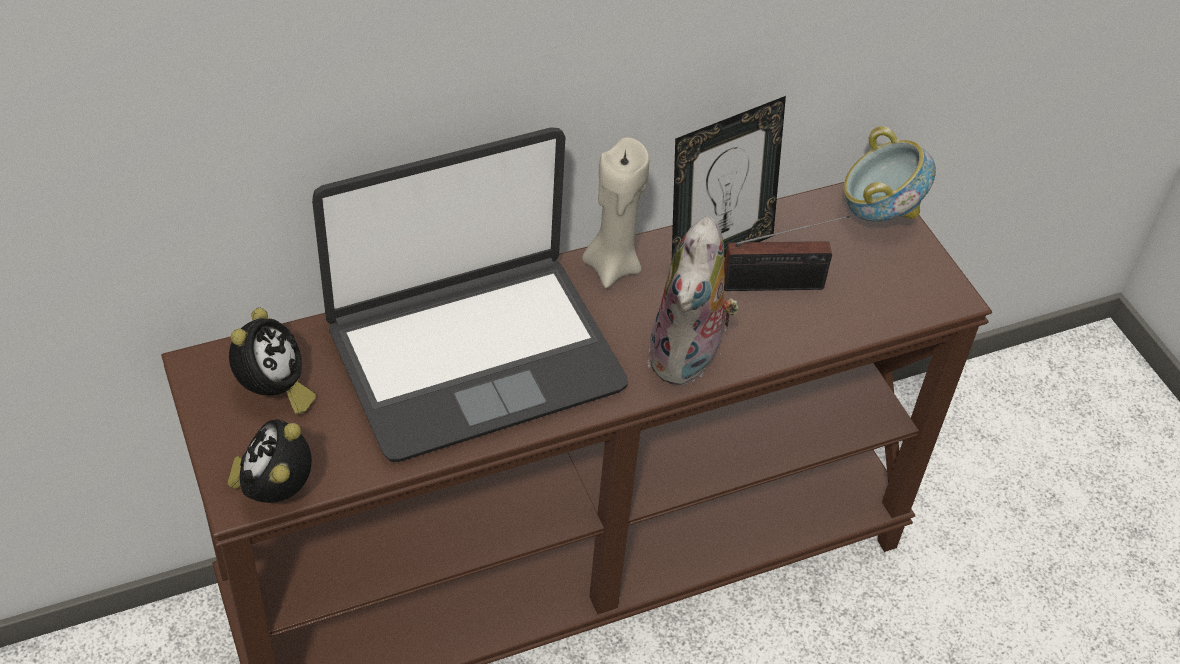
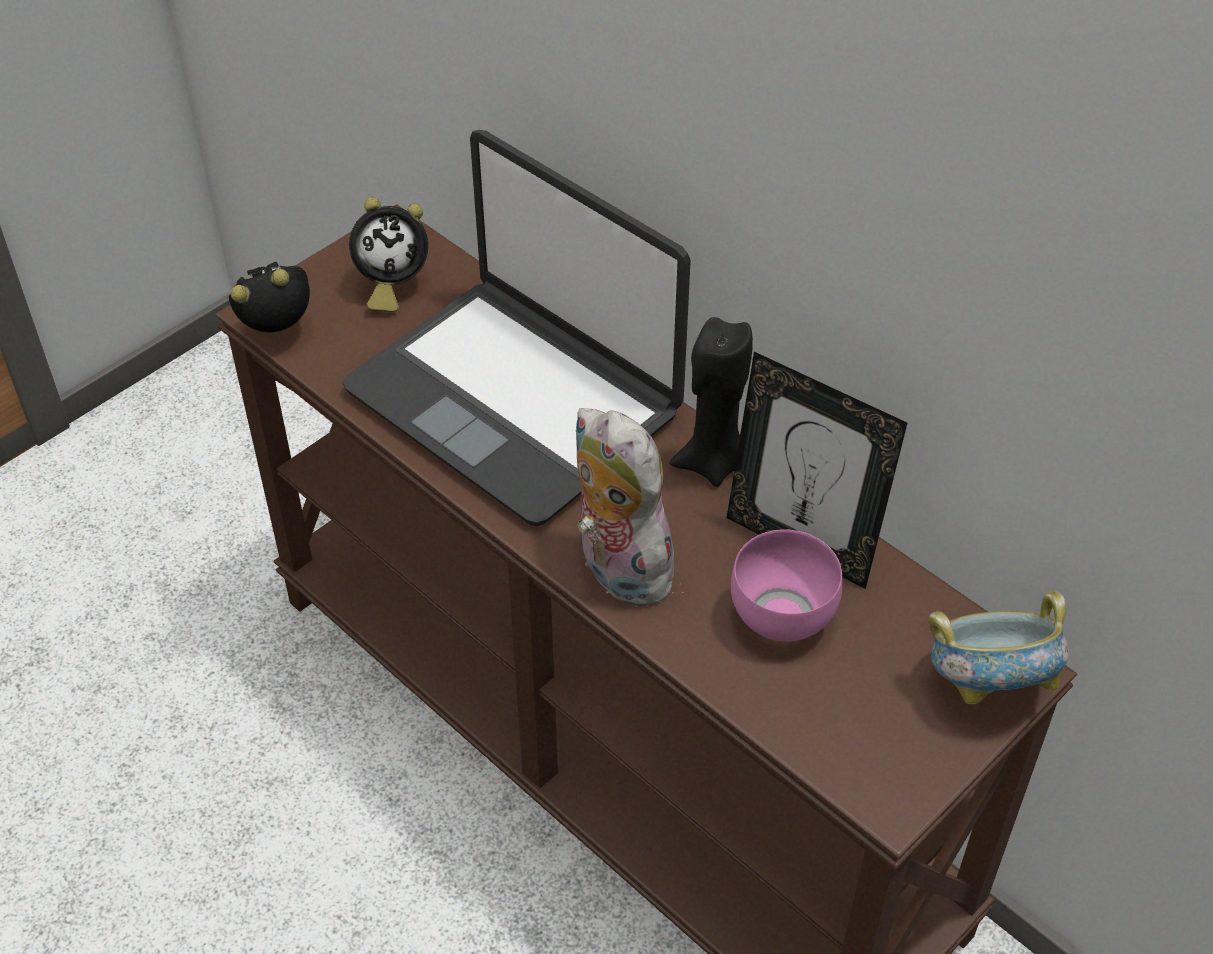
camera: 70 degrees right, 0 degrees up
(612, 266) = (713, 462): beige candle -> black candle
(688, 358) = (617, 568): plush toy -> plush toy turned 60 degrees clockwise
(778, 285) = (786, 617): radio -> pink bowl

